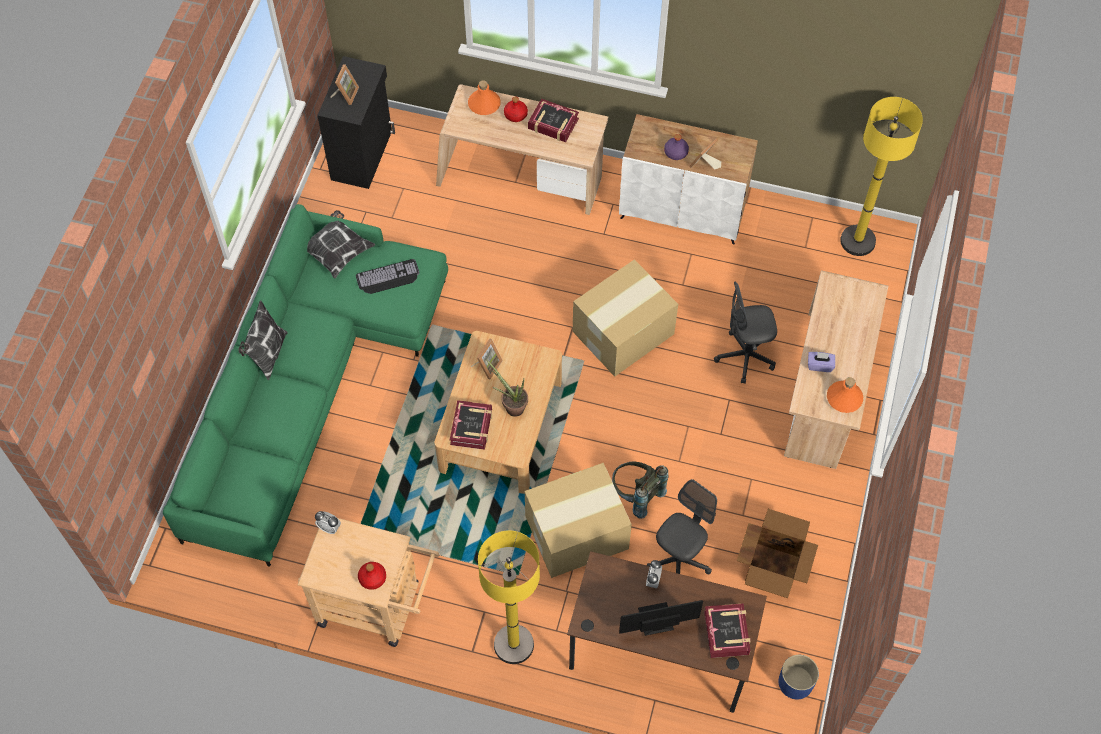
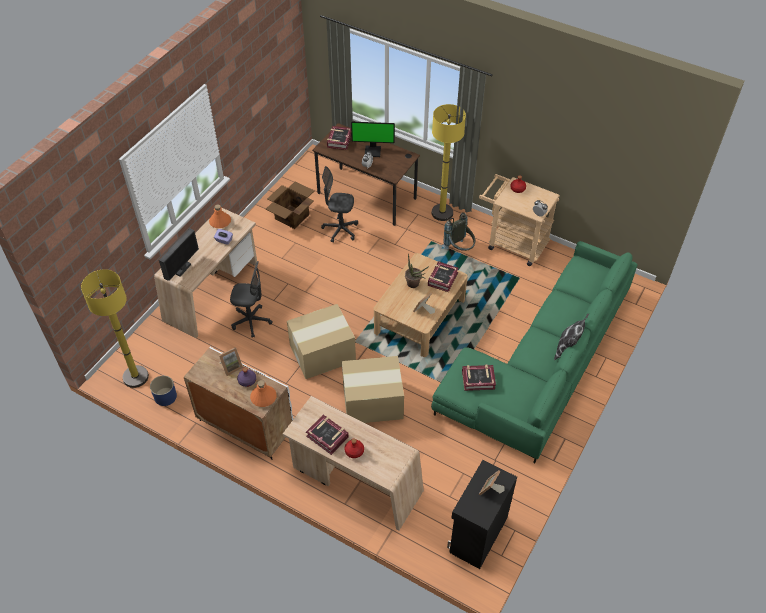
camera: 165 degrees left, 10 degrees down
(337, 251) = (512, 408): pillow -> none
(388, 278) = (478, 379): keyboard -> book
(484, 104) = (377, 467): orange bottle -> orange bottle (263, 397)
(575, 532) = (393, 253): cardboard box -> cardboard box (373, 402)
(636, 495) = (351, 263): grey backpack -> grey backpack (459, 249)
(678, 560) = (340, 230): grey office chair -> grey office chair turned 45 degrees clockwise
(795, 682) = (304, 172): blue planter -> blue planter (165, 396)
(853, 302) = (182, 269): none -> monitor

